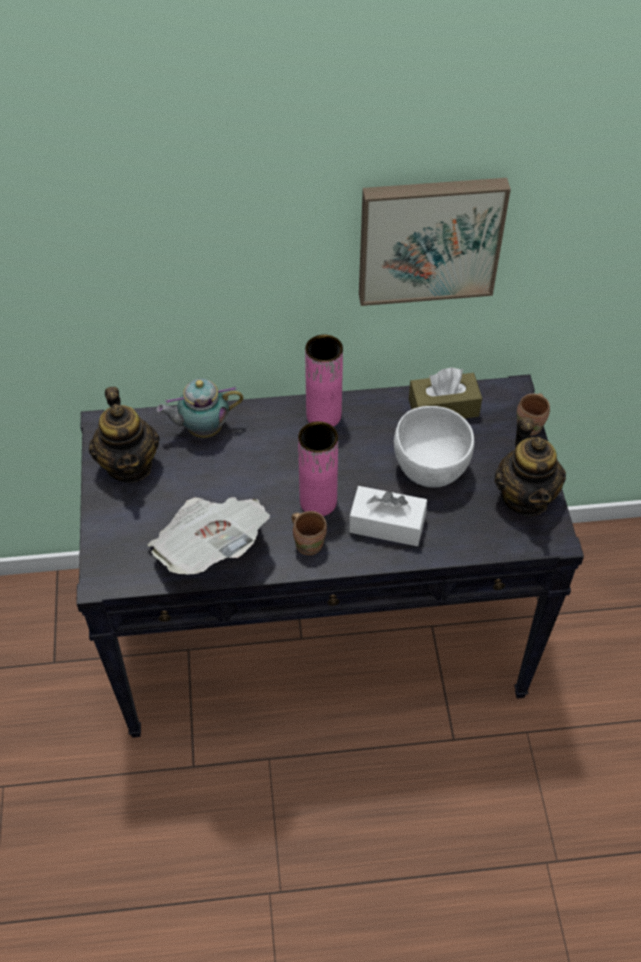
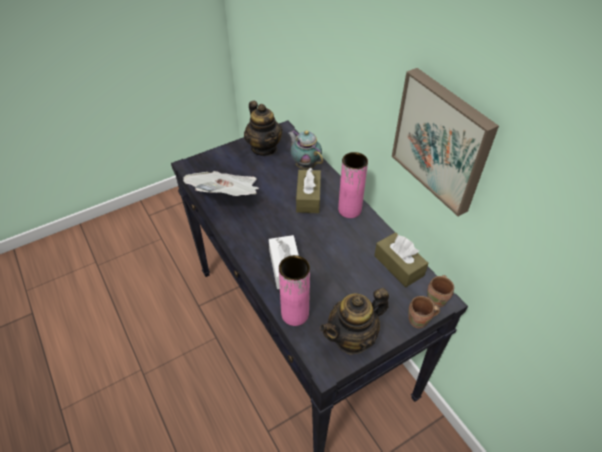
camera: 65 degrees right, 5 degrees down
(129, 465) = (264, 148): teapot -> teapot turned 75 degrees counterclockwise
(272, 451) = (308, 197): none -> brown tissue box
(309, 543) = (252, 236): brown mug -> brown mug (437, 299)
(318, 502) = (284, 230): pink vase -> pink vase (295, 314)
(430, 468) = (343, 275): white bowl -> none

